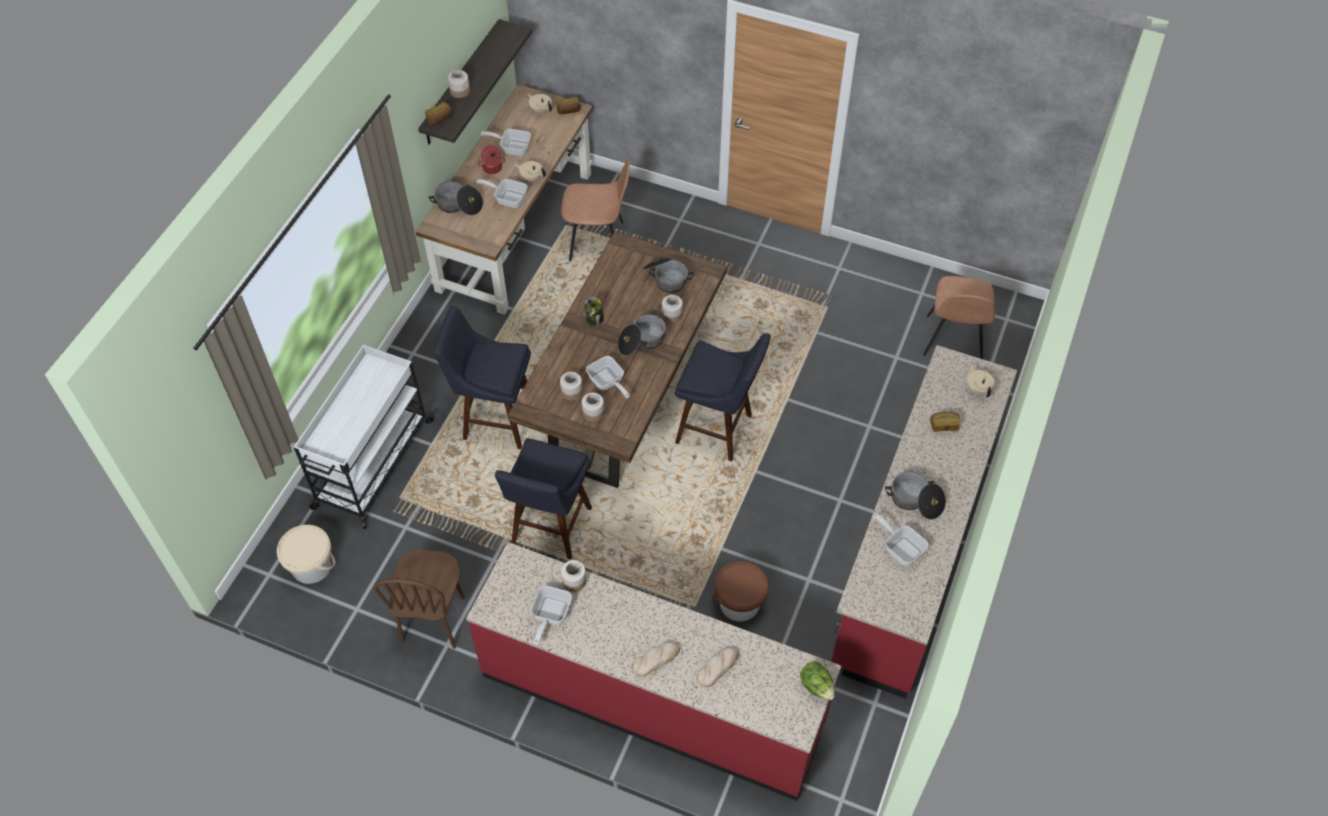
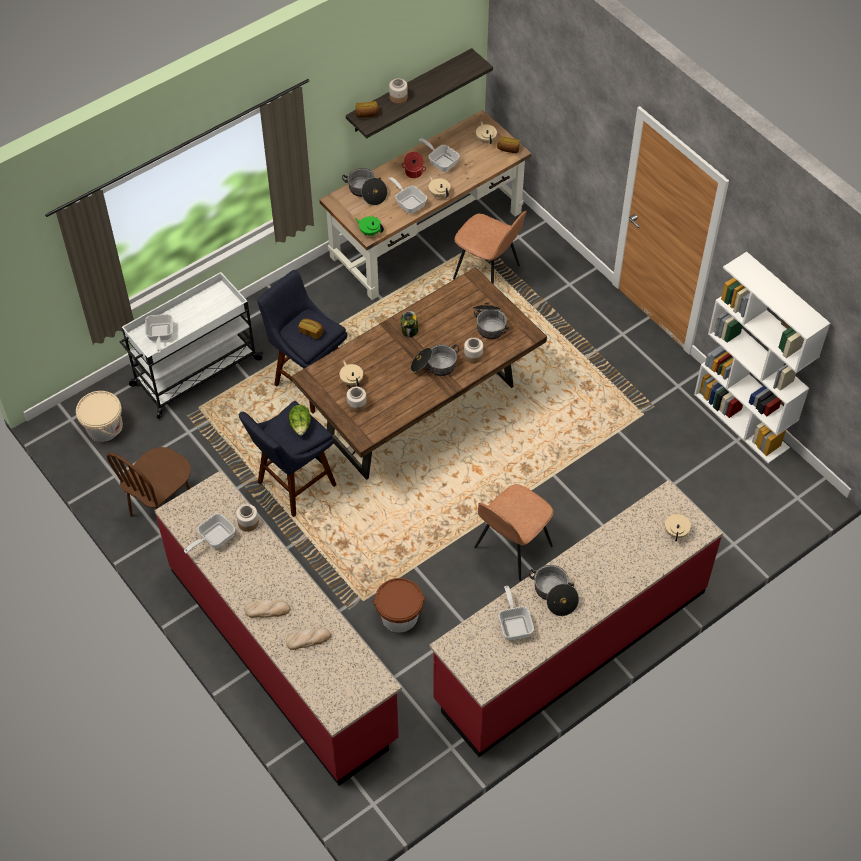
camera: 30 degrees right, 0 degrees up
(489, 241) = (370, 232): none -> green teapot
(571, 391) = (351, 380): jar -> beige teapot
(607, 383) = (384, 387): frying pan -> frying pan (160, 336)
(719, 430) = (478, 473): blue stool -> none
(817, 686) = (371, 692): lettuce -> lettuce (300, 426)
(914, 274) = (742, 421): none -> white bookcase
(943, 425) = (624, 547): bread -> bread (311, 332)
(954, 341) = (734, 494): brown chair -> brown chair (511, 548)

